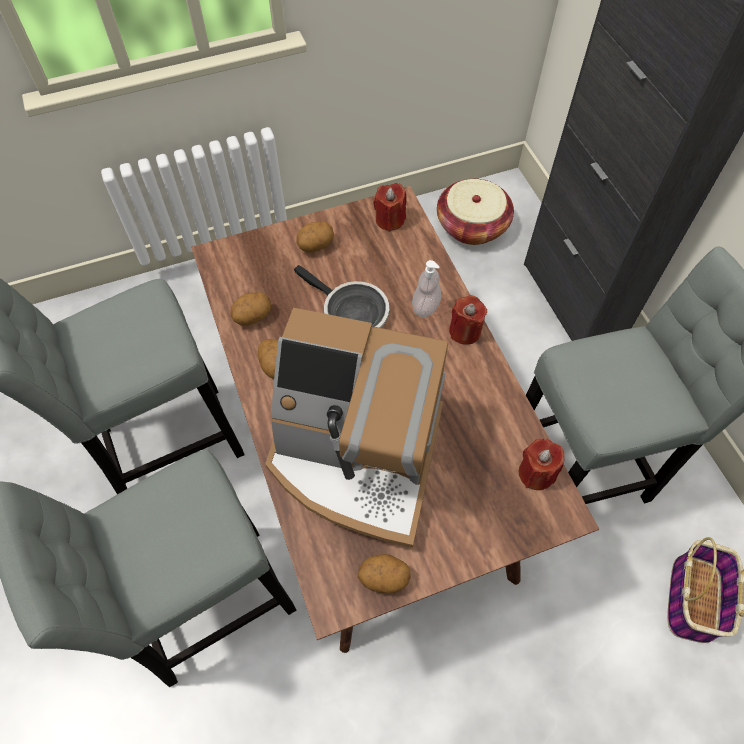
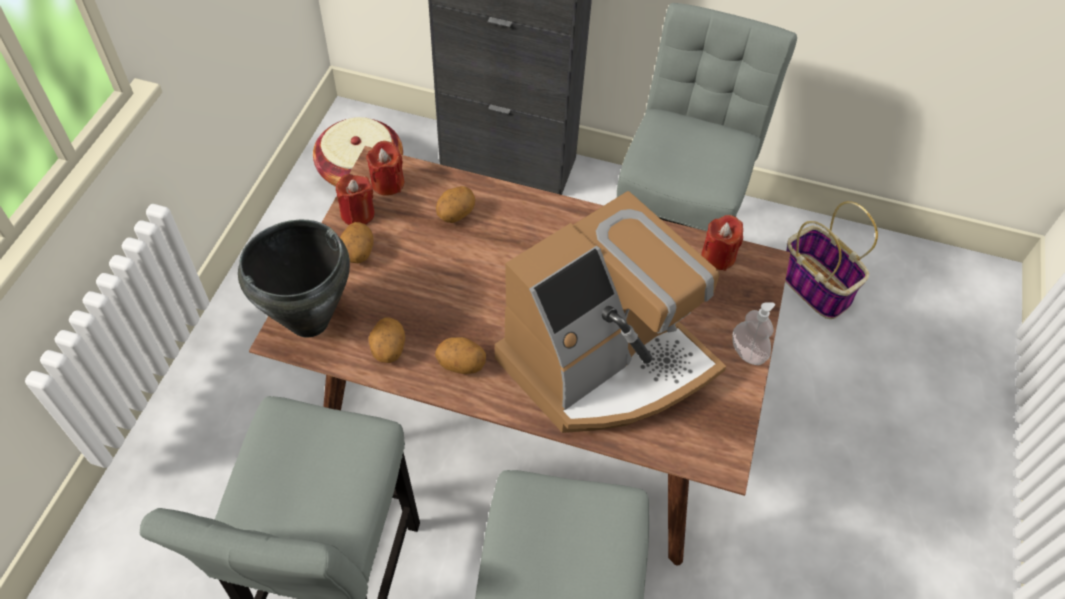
camera: 55 degrees left, 5 degrees down
(238, 259) = (308, 321): none -> black cooking pot
(351, 313) = (458, 274): frying pan -> none
(384, 578) = (728, 412): potato -> potato (455, 214)
(425, 307) = (504, 220): soap dispenser -> soap dispenser (747, 352)
(465, 331) = (553, 212): red candle -> red candle (357, 214)

